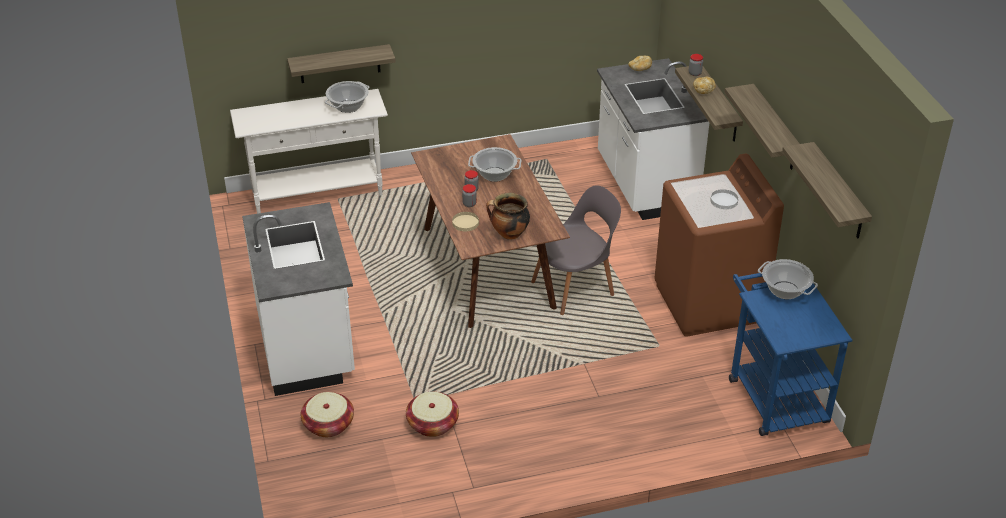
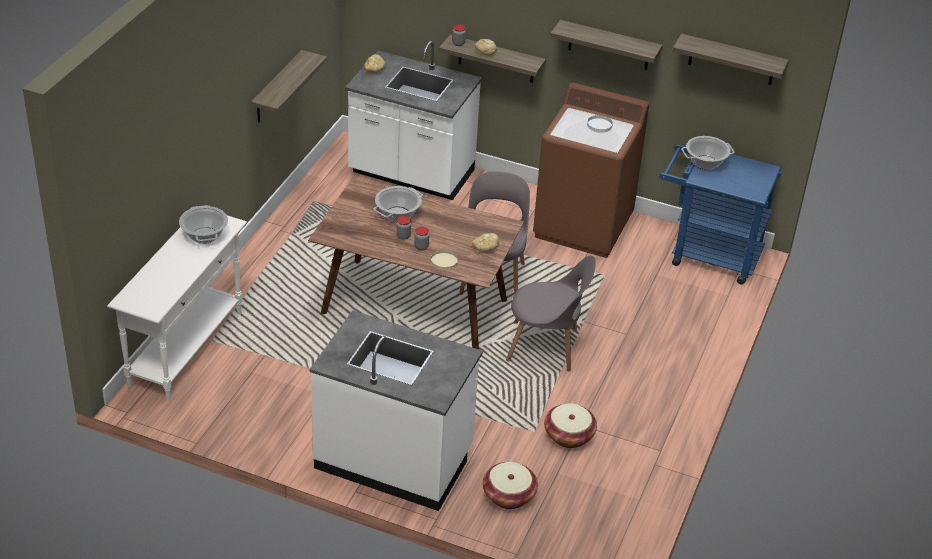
camera: 55 degrees left, 0 degrees up
(340, 64) = (173, 198): shelf -> shelf (277, 88)
(509, 234) = (485, 248): cooking pot -> bread
(525, 358) = (546, 347): none -> grey chair

